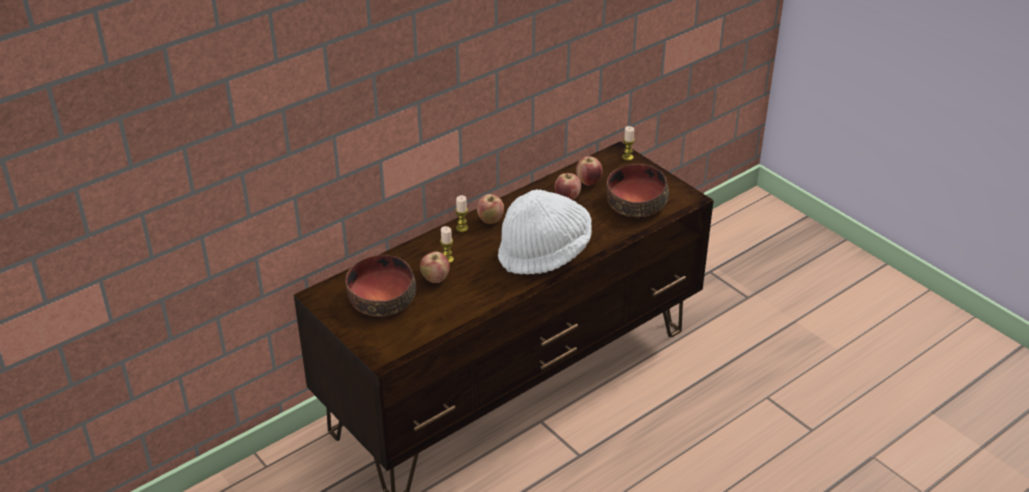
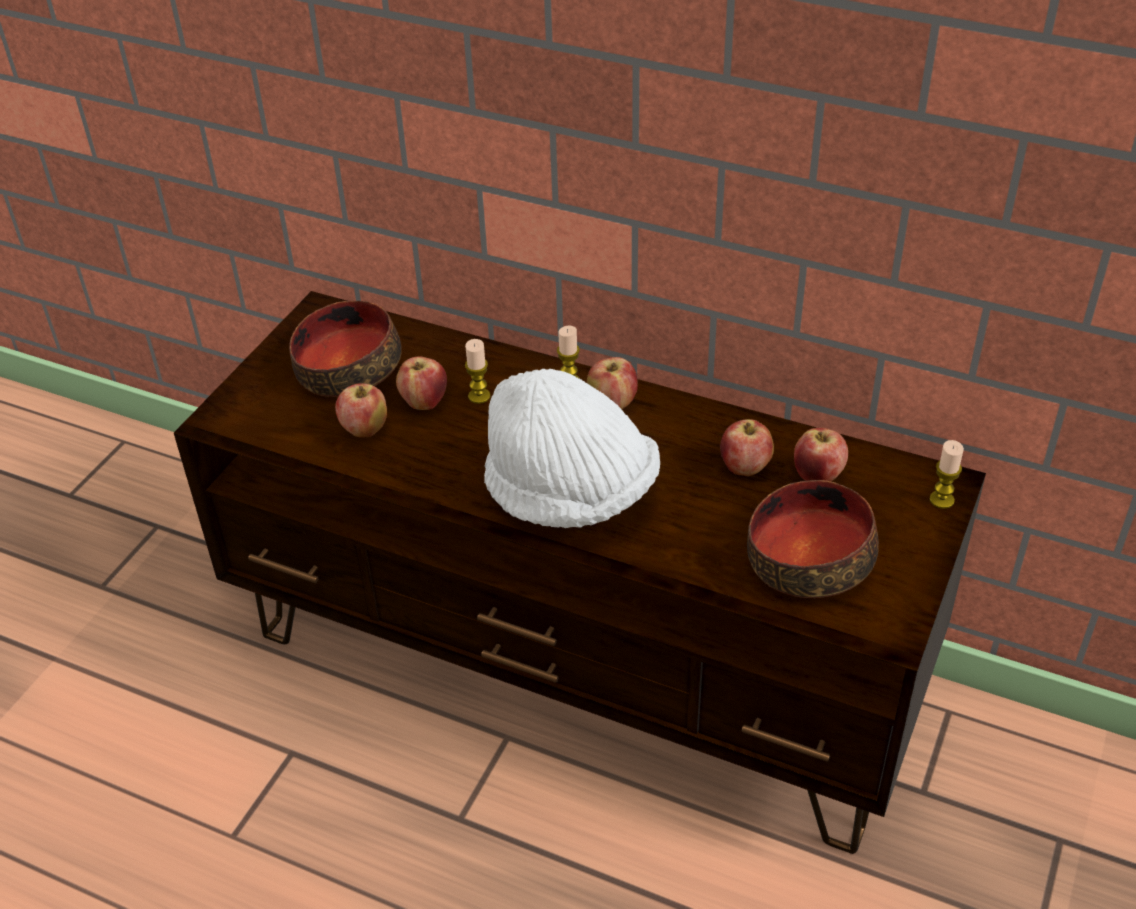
camera: 65 degrees right, 5 degrees up
(440, 305) = (364, 430): none -> apple

